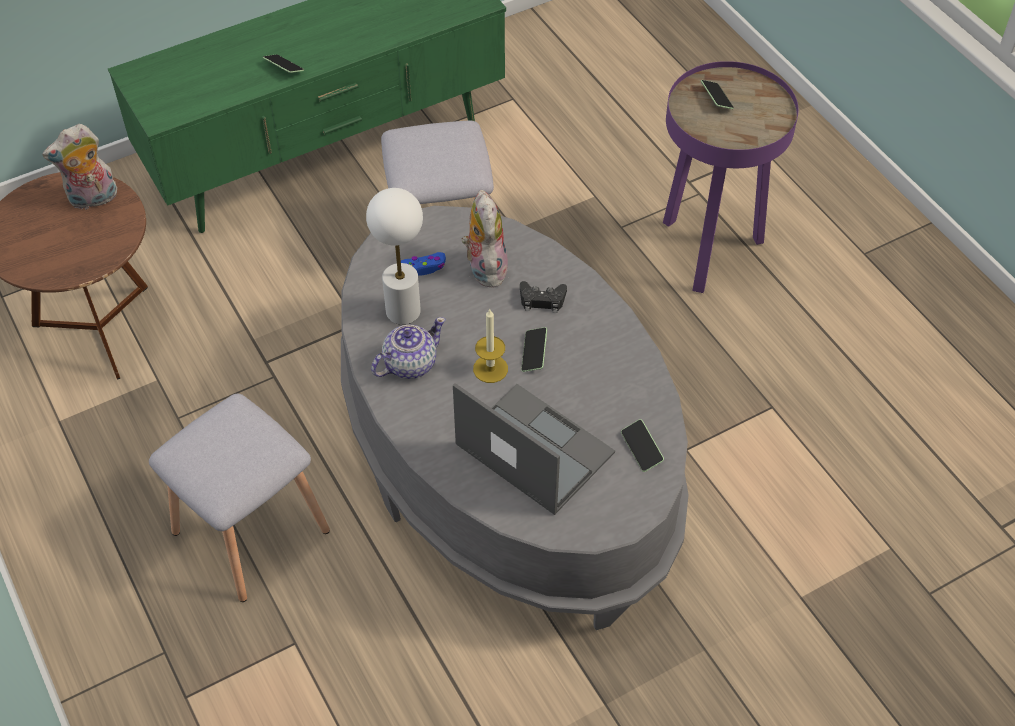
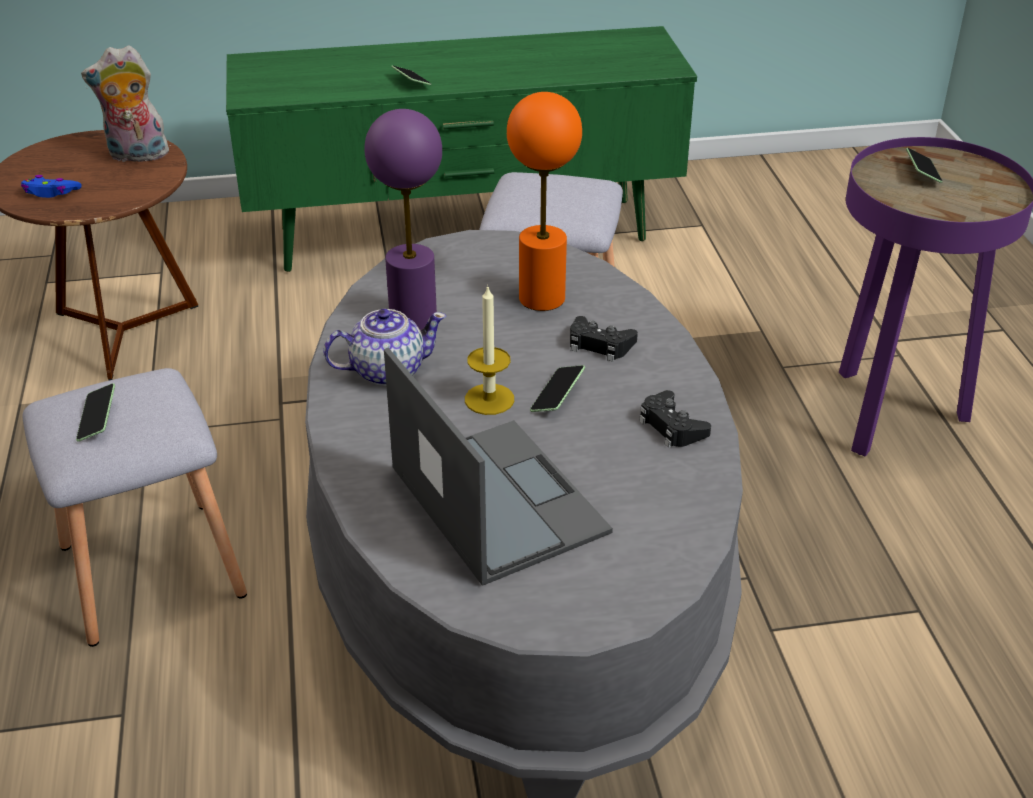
camera: 20 degrees right, 15 degrees down
(403, 311) = (413, 318): white table lamp -> purple table lamp
(424, 267) = (466, 283): blue game controller -> blue game controller (51, 192)
(484, 268) = (542, 298): plush toy -> orange table lamp
(617, 358) = (671, 426): none -> black game controller
(641, 449) = (654, 539): phone -> phone (98, 420)

